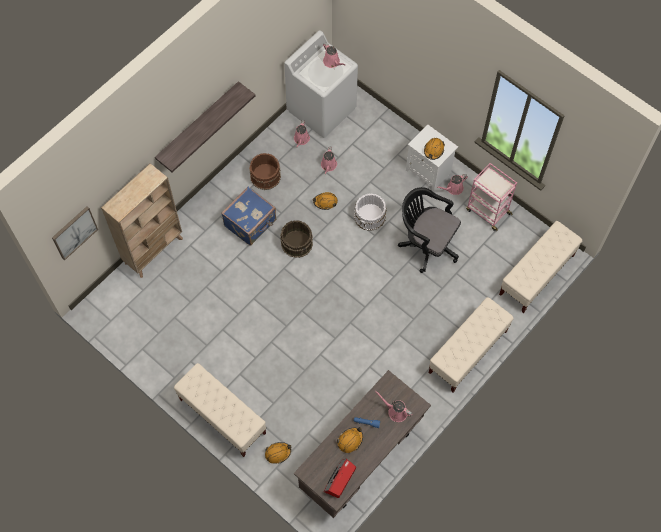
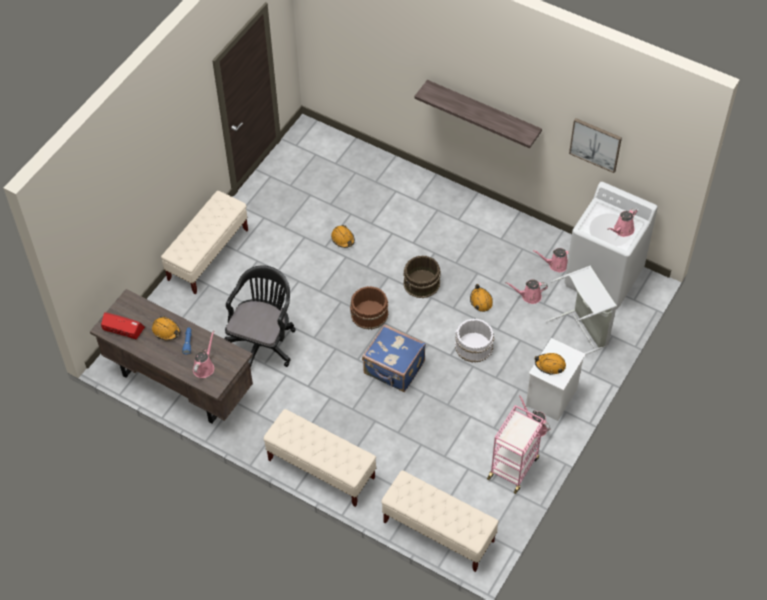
camera: 80 degrees right, 10 degrees down
(74, 232) = (328, 40): picture -> picture (595, 144)
(154, 250) = (382, 163): beige bookcase -> none
(251, 223) = (435, 238): blue suitcase -> blue suitcase (394, 369)
(266, 176) = (498, 240): brown bucket -> brown bucket (369, 314)
(278, 453) = (175, 308): orange hard hat -> orange hard hat (343, 239)
(371, 136) = (582, 331): none -> grey laundry basket
(426, 244) = (452, 408): black office chair -> black office chair (263, 342)

